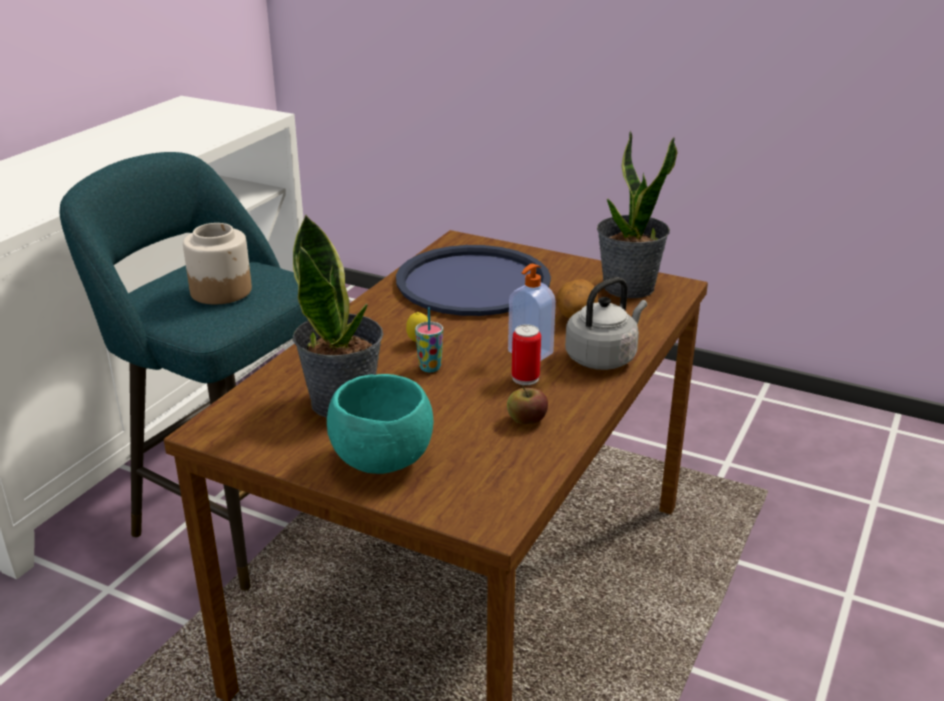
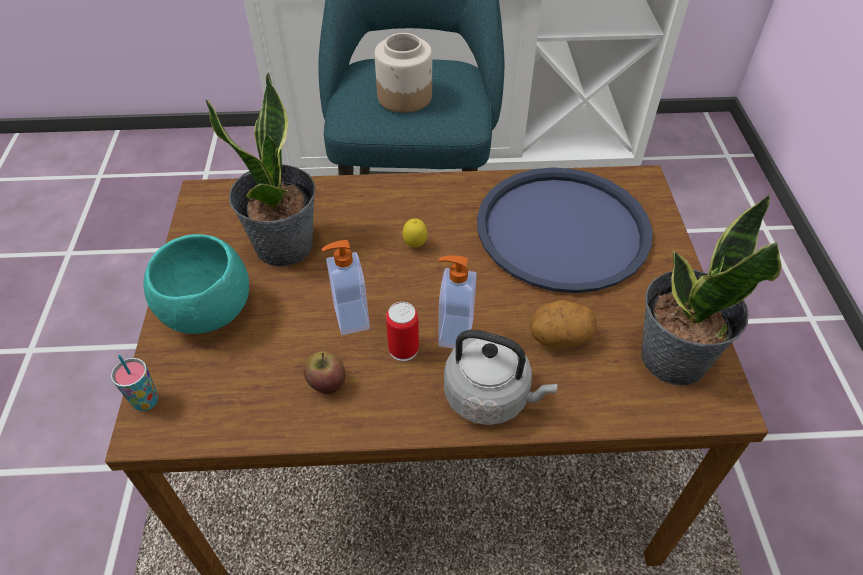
camera: 60 degrees right, 20 degrees up
(430, 368) = (376, 273): cup -> cup (146, 401)
(467, 392) = (350, 317): none -> soap dispenser

